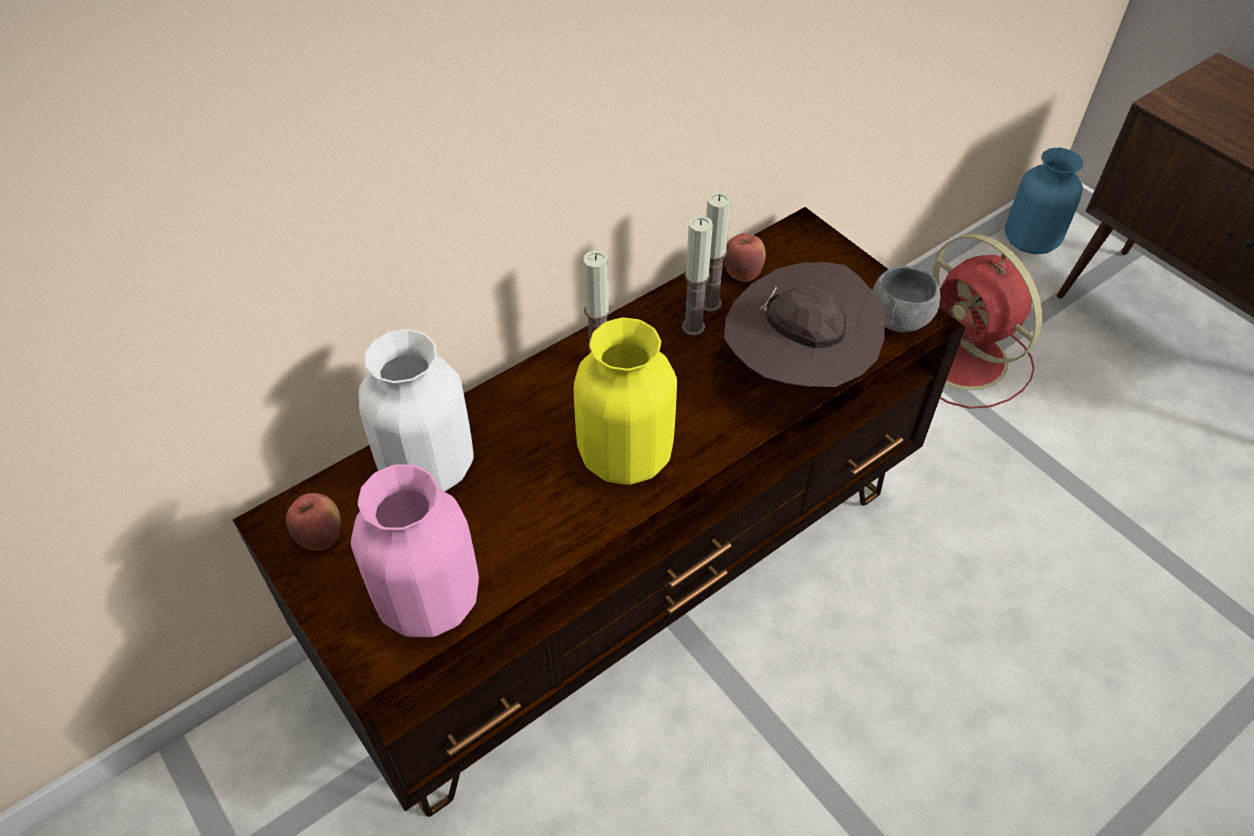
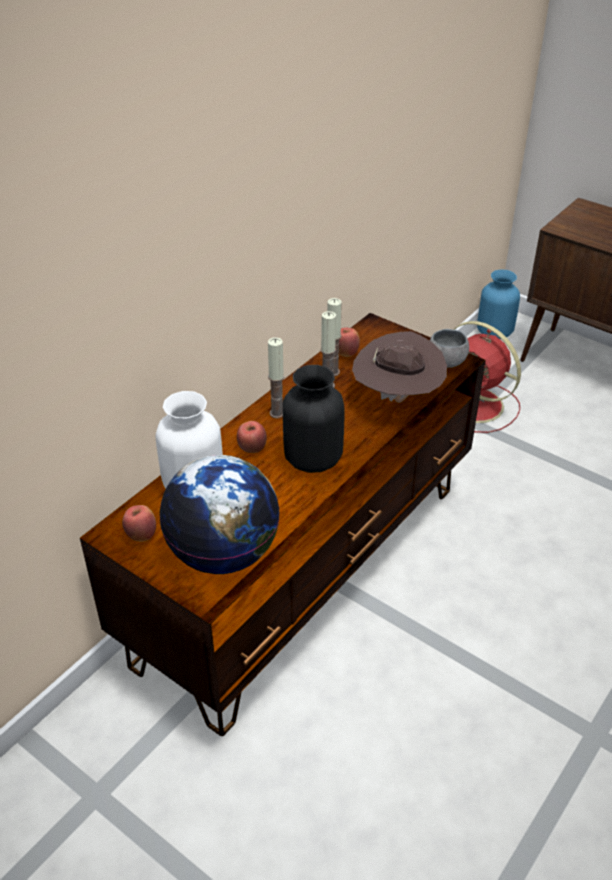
camera: 15 degrees left, 10 degrees down
(429, 599) = (224, 553): pink vase -> globe
(538, 418) = (252, 449): none -> apple
(625, 455) = (313, 458): yellow vase -> black vase

